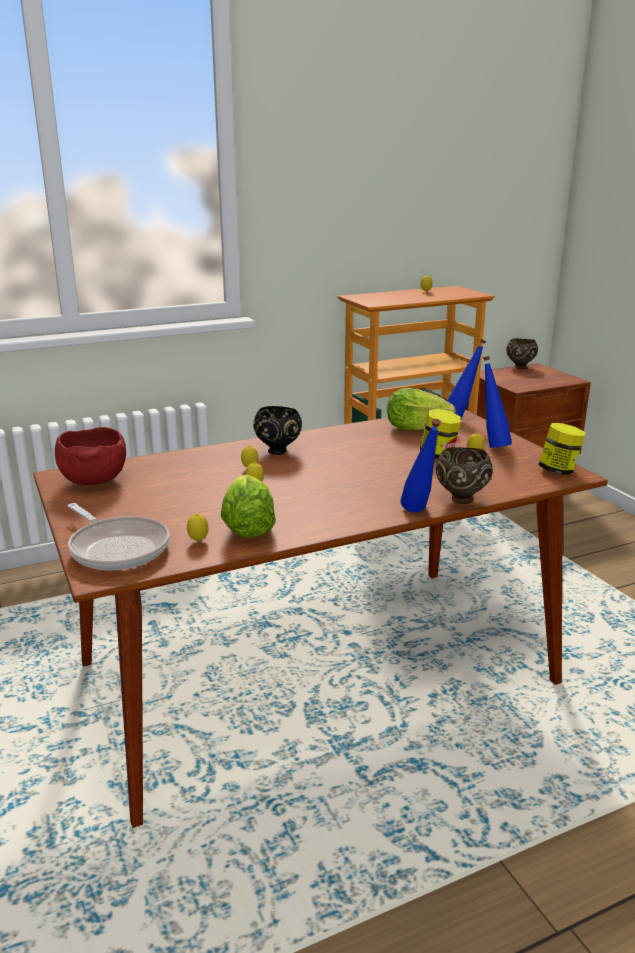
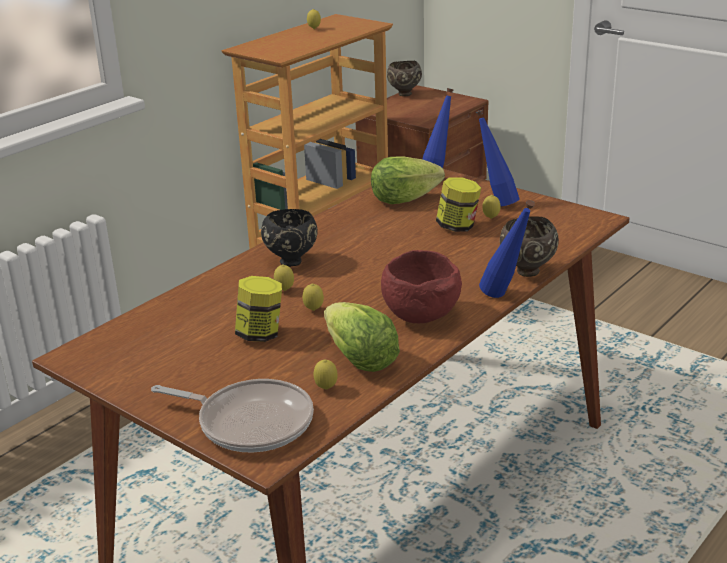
camera: 25 degrees left, 5 degrees up
(94, 480) = (123, 351): red bowl -> red bowl (419, 315)
(558, 471) = (581, 218): jar -> jar (260, 334)

